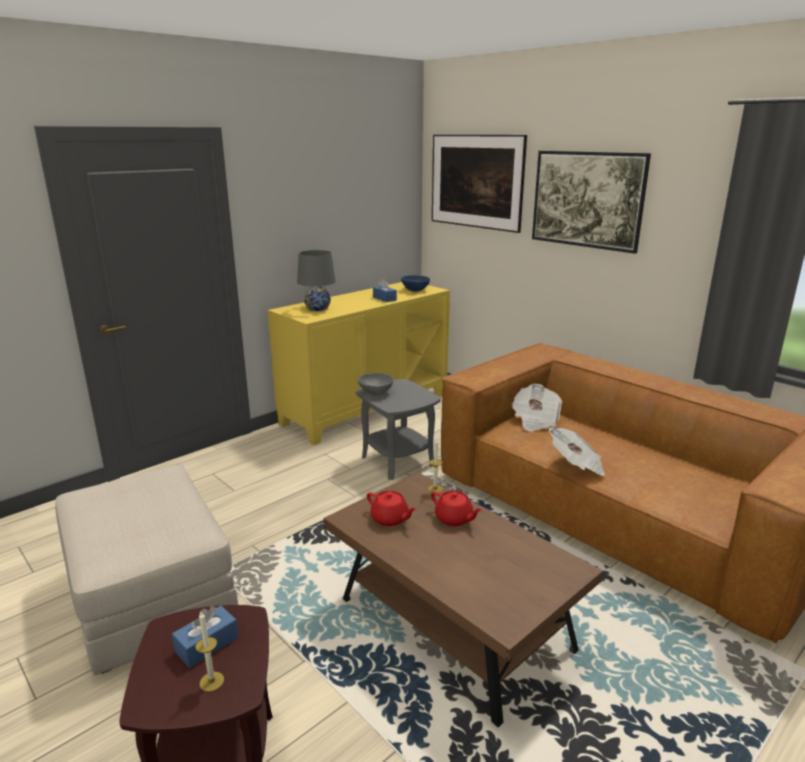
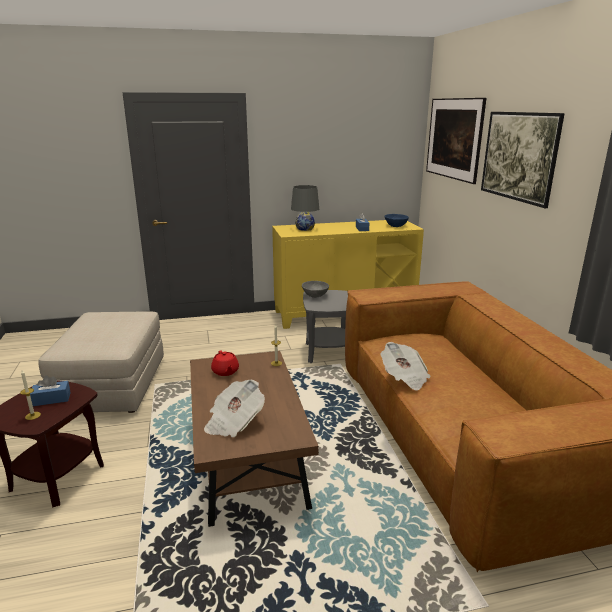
camera: 30 degrees right, 0 degrees up
(454, 519) = (263, 383): red teapot -> none
(535, 420) = (415, 340): newspaper -> newspaper (234, 422)

